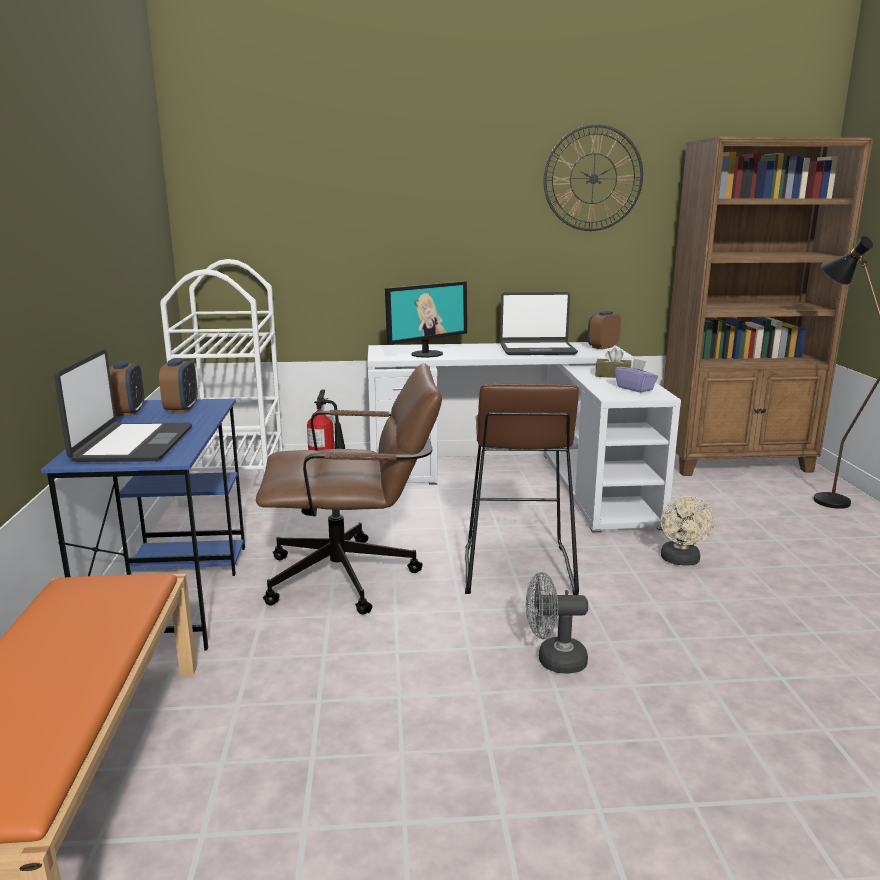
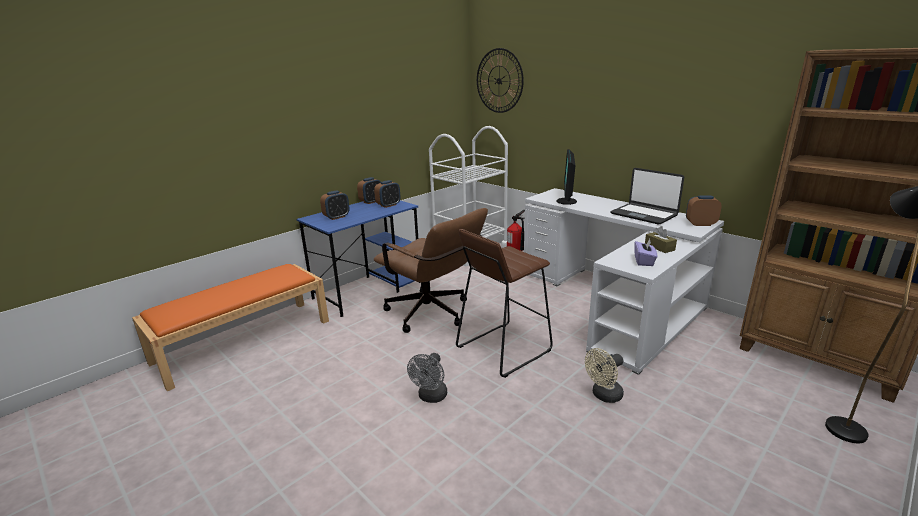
camera: 50 degrees right, 5 degrees up
(132, 444) = (336, 217): laptop -> alarm clock
(426, 354) = (567, 201): monitor -> monitor turned 90 degrees clockwise
(553, 660) = (431, 397): grey fan -> grey fan turned 120 degrees counterclockwise
(593, 178) = (726, 83): wall clock -> wall clock (499, 81)

